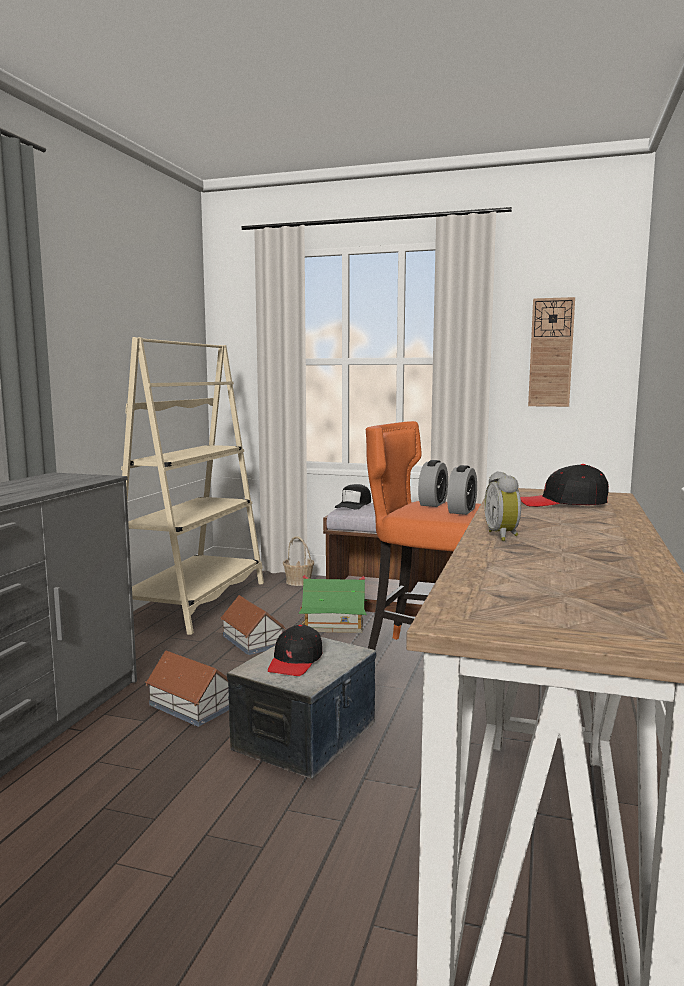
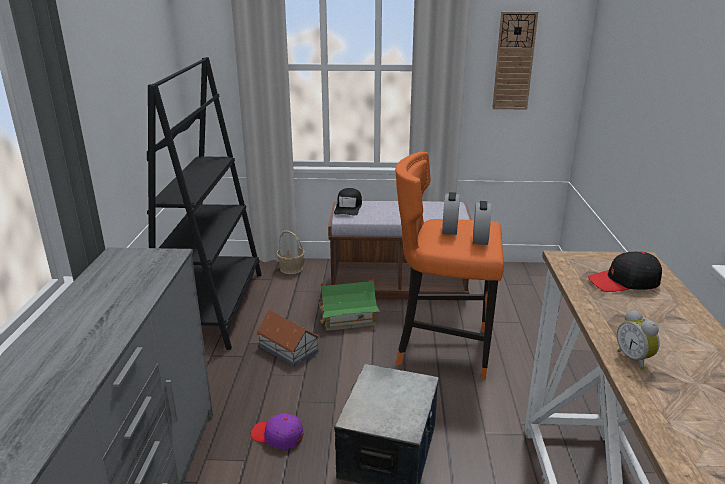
camera: 15 degrees left, 15 degrees up
(191, 706) = (277, 436): toy house -> purple cap
(195, 603) = (212, 308): beige bookcase -> black bookcase
(295, 661) = (383, 403): black cap -> none

